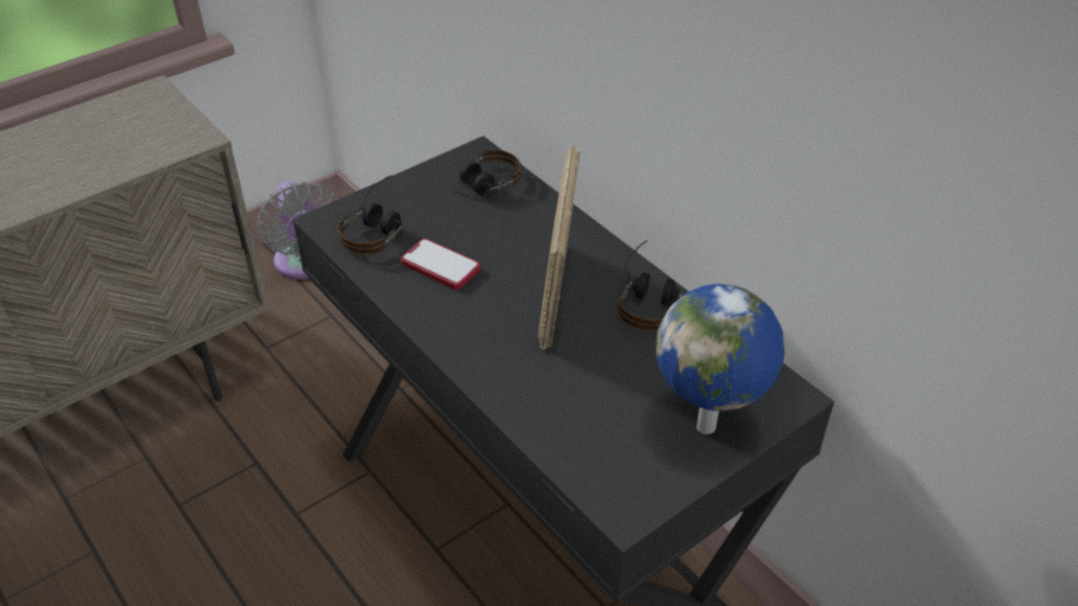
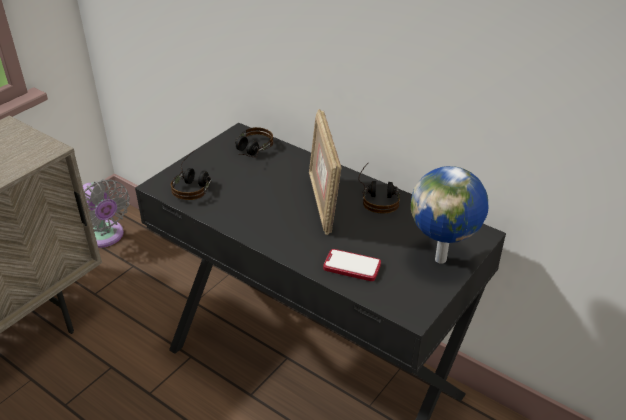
camera: 15 degrees left, 5 degrees down
(440, 266) = (243, 199): phone -> phone (352, 266)

